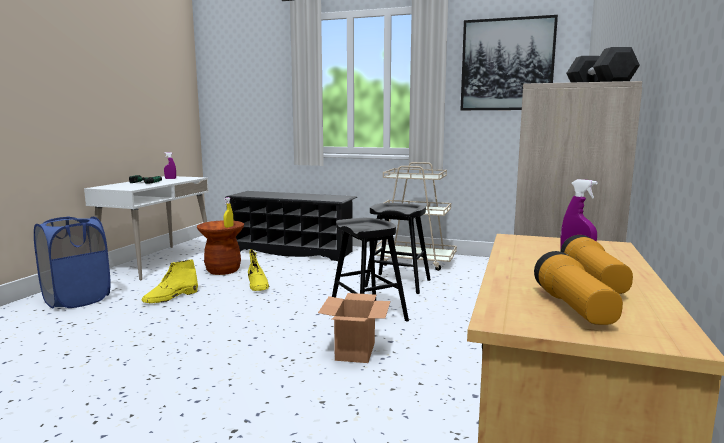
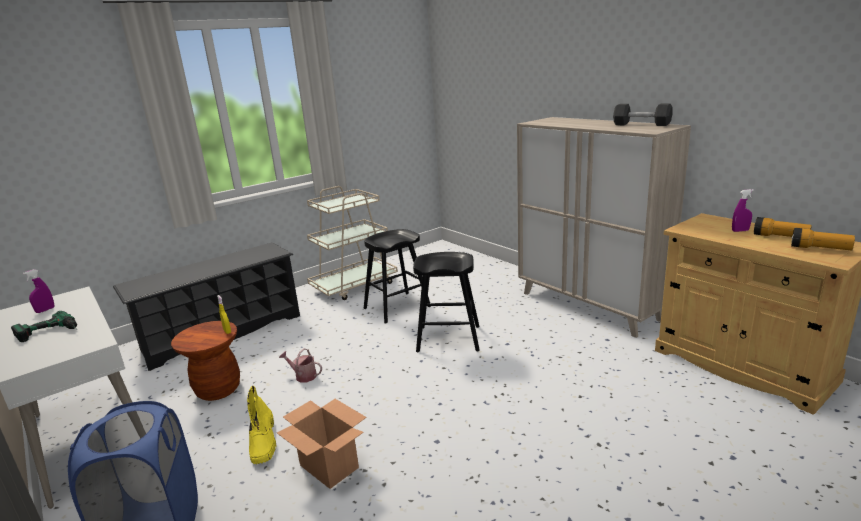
camera: 55 degrees left, 10 degrees up
(258, 285) = (303, 376): yellow boot -> watering can
(355, 351) = (510, 362): cardboard box -> cardboard box (328, 466)
(507, 65) = (377, 79): picture -> none

